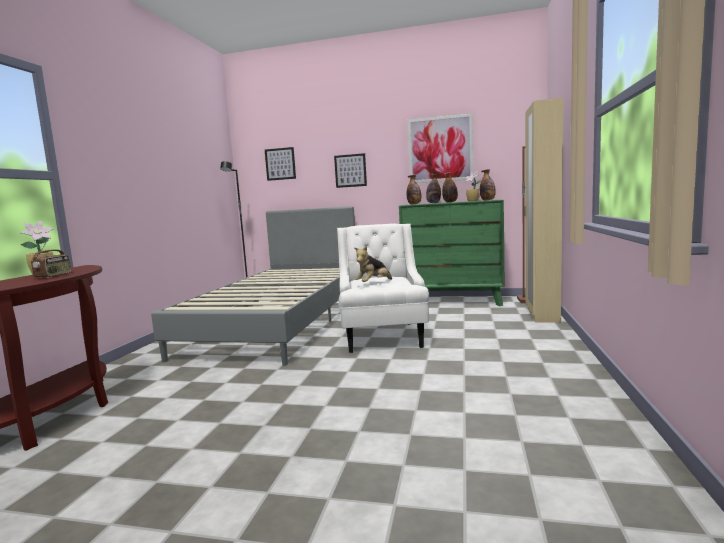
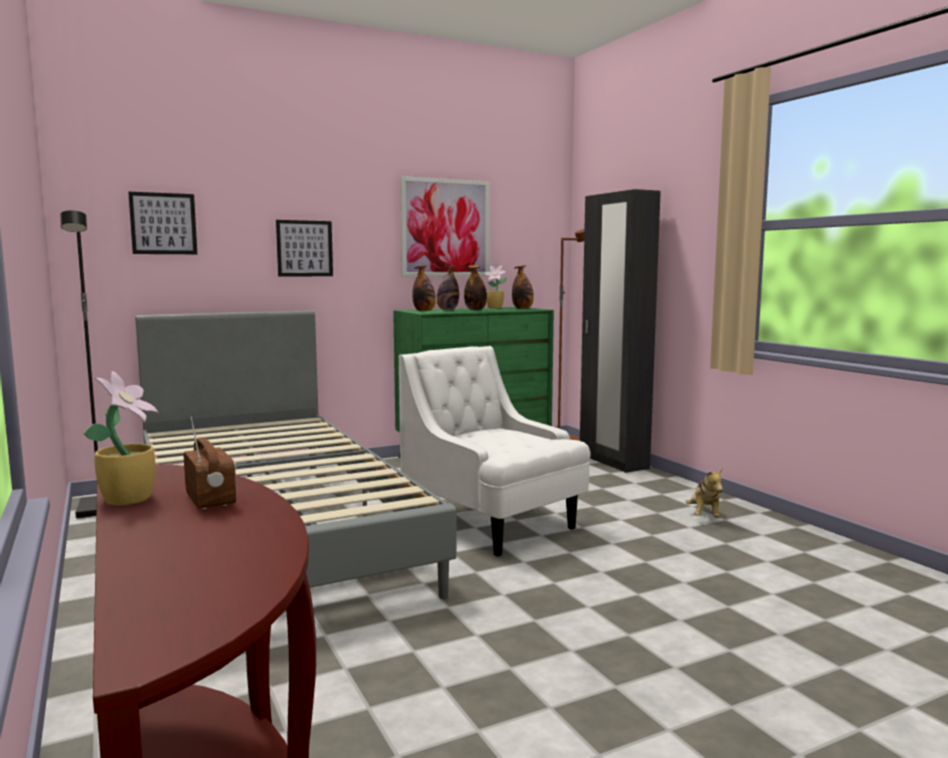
camera: 40 degrees left, 0 degrees up
(373, 283) = (511, 443): plush toy -> plush toy (704, 516)
(541, 314) = (613, 461): beige wardrobe -> black wardrobe

